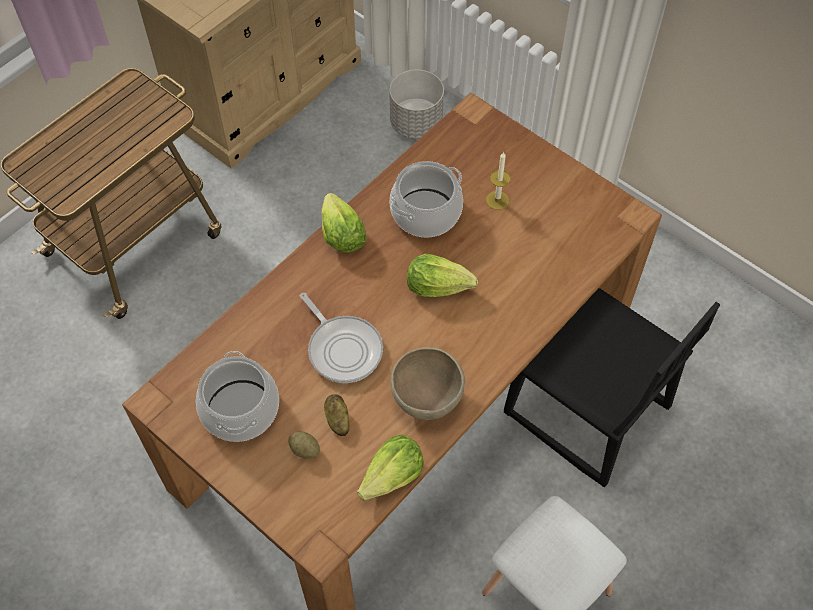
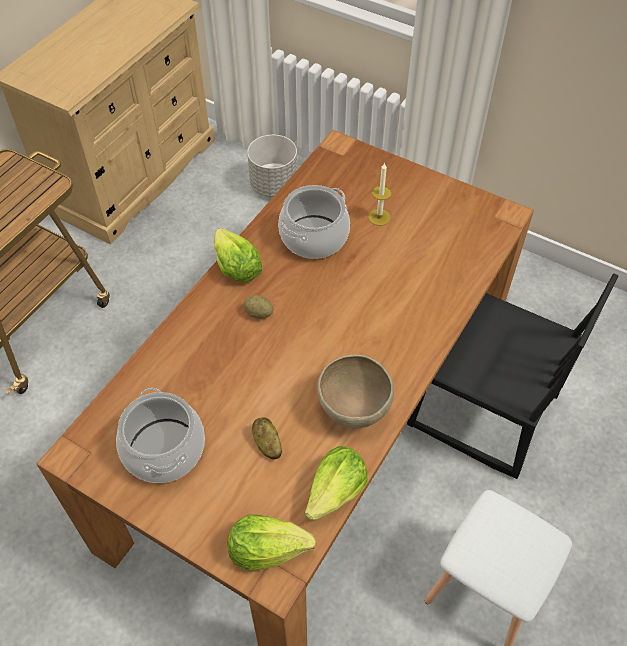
camera: 10 degrees left, 5 degrees down
(305, 449) = (239, 479): potato -> potato (258, 313)
(343, 348) = (258, 373): frying pan -> none
(438, 285) = (340, 300): lettuce -> lettuce (268, 548)

